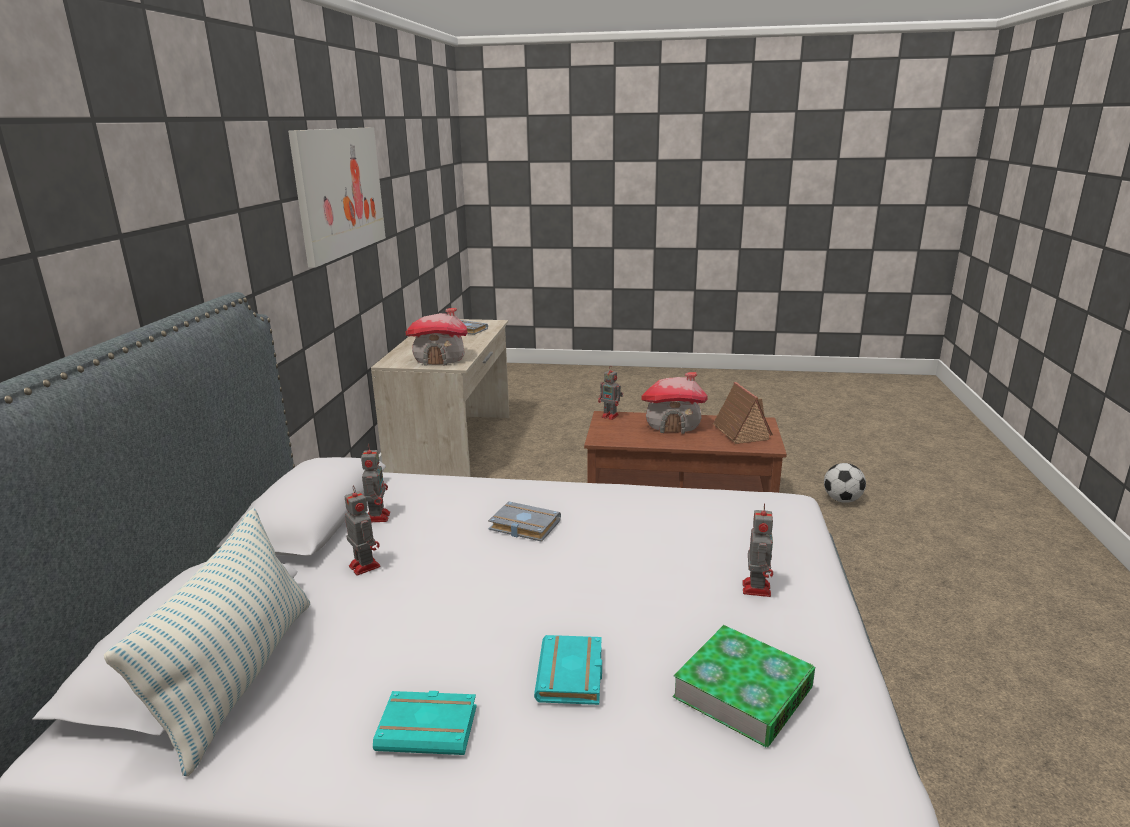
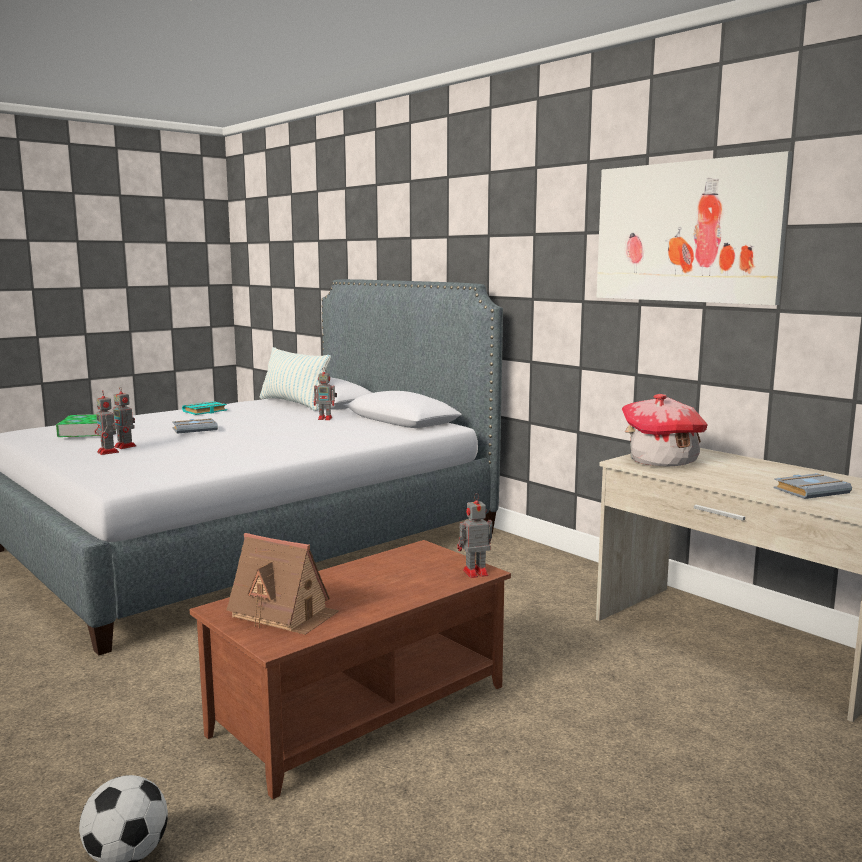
camera: 130 degrees right, 10 degrees down
(377, 516) = (369, 425): toy robot -> toy robot (125, 446)
(522, 526) = (283, 438): grey book -> grey book (195, 429)
(573, 676) = (168, 422): turquoise book -> none
(673, 425) = (382, 591): toy house -> none

